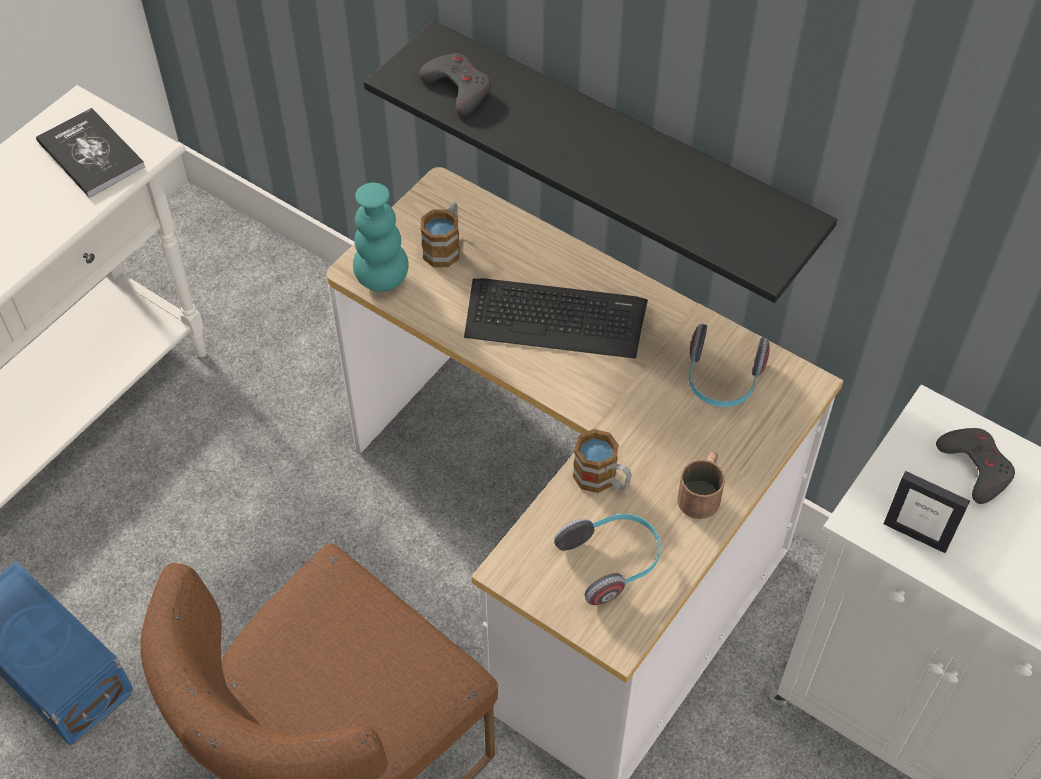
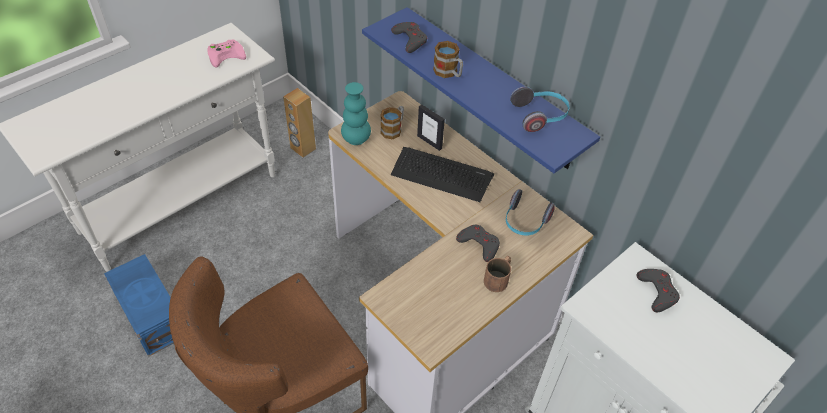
camera: 10 degrees right, 5 degrees down
(91, 154) = (226, 54): book -> pink game controller
(244, 288) = (302, 148): none -> brown speaker
(602, 479) = (445, 260): mug -> mug (448, 73)
(612, 562) = (438, 304): headphones -> headphones (540, 116)
(621, 152) = (492, 89): black shelf -> blue shelf
(653, 437) = (479, 244): none -> grey game controller
(916, 534) = (613, 321): picture frame -> picture frame (429, 142)

